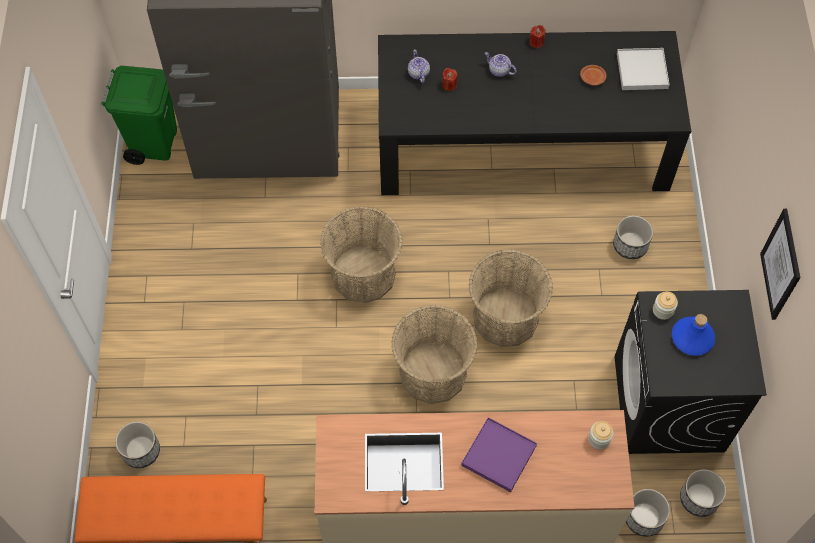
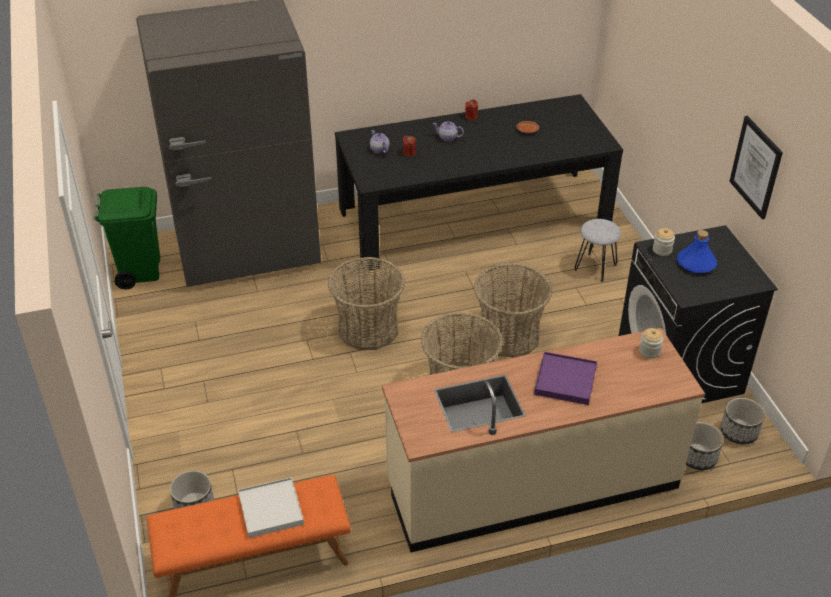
camera: 15 degrees left, 20 degrees down
(630, 245) = (595, 267): planter -> grey stool
(642, 71) = (566, 120): white tray -> white tray (271, 509)

